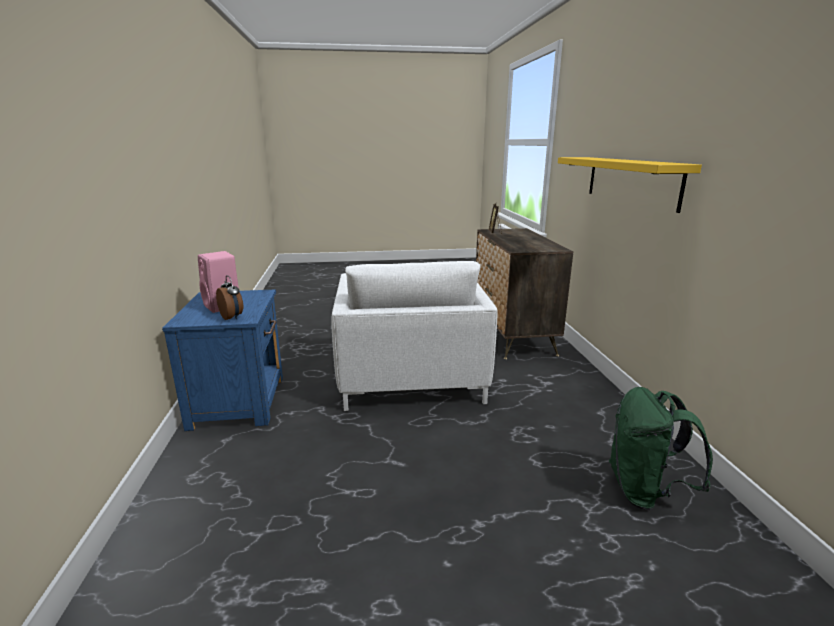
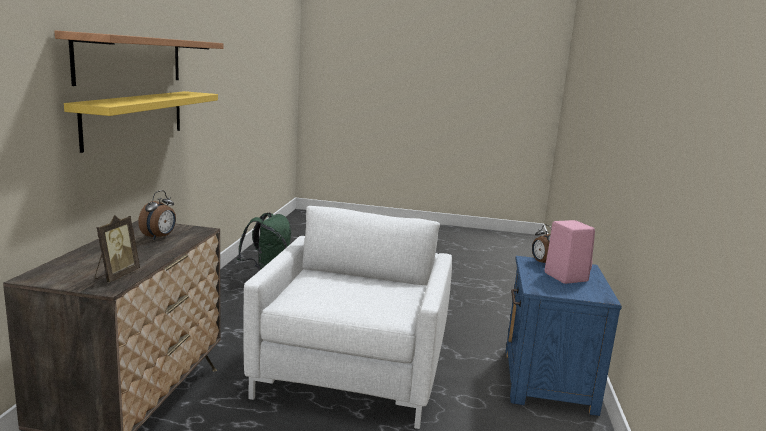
camera: 165 degrees left, 5 degrees down
(526, 244) = (159, 237): none -> alarm clock
(638, 125) = (131, 59): none -> shelf

